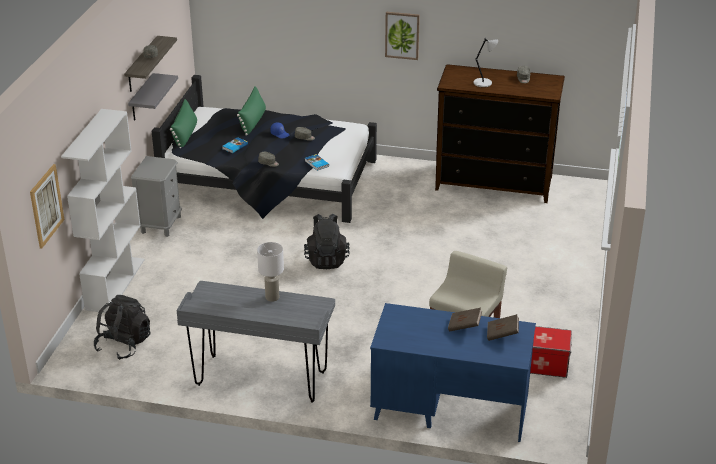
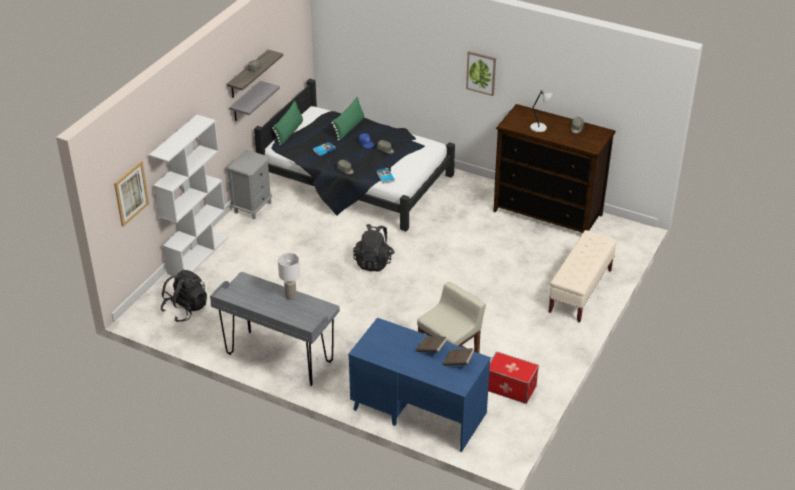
camera: 15 degrees right, 5 degrees up
(567, 254) = (580, 291): none -> beige bench

